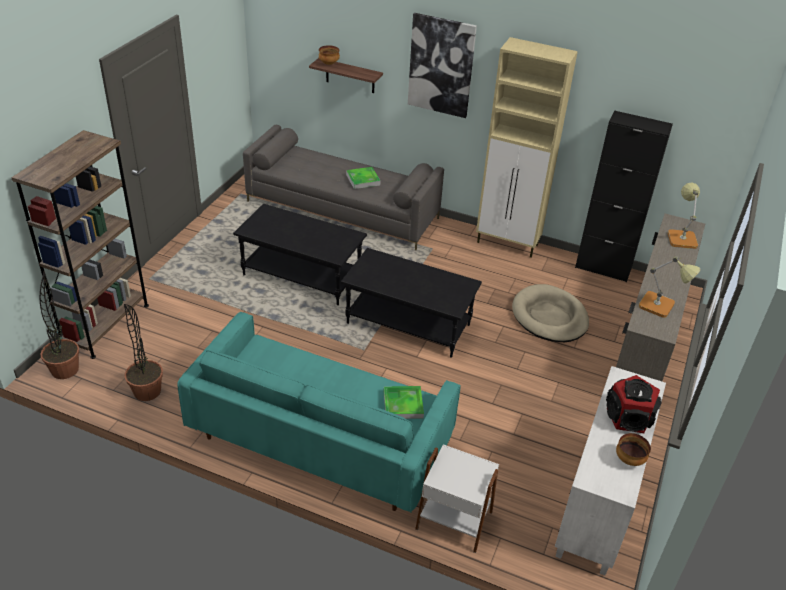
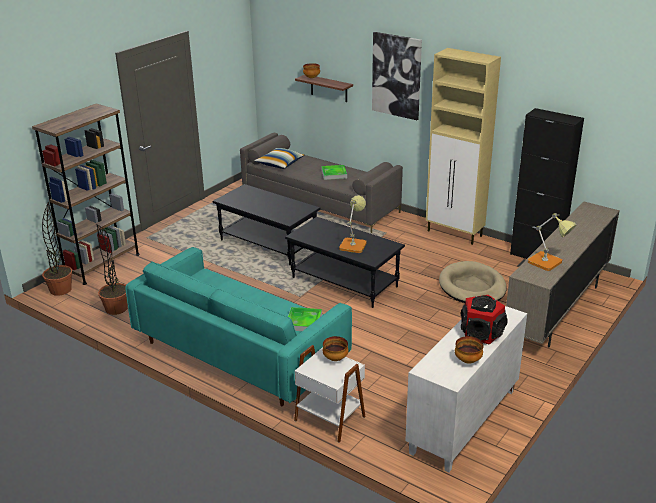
camera: 15 degrees right, 10 degrees down
(293, 168) = (280, 164): none -> pillow
(463, 460) = (335, 359): none -> bowl
(681, 237) = (591, 218): table lamp -> table lamp (353, 244)

